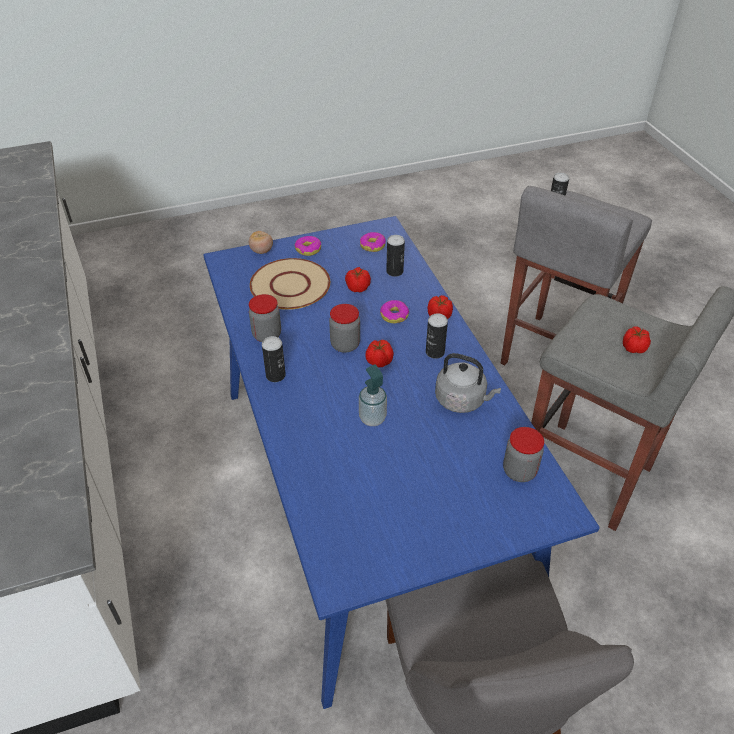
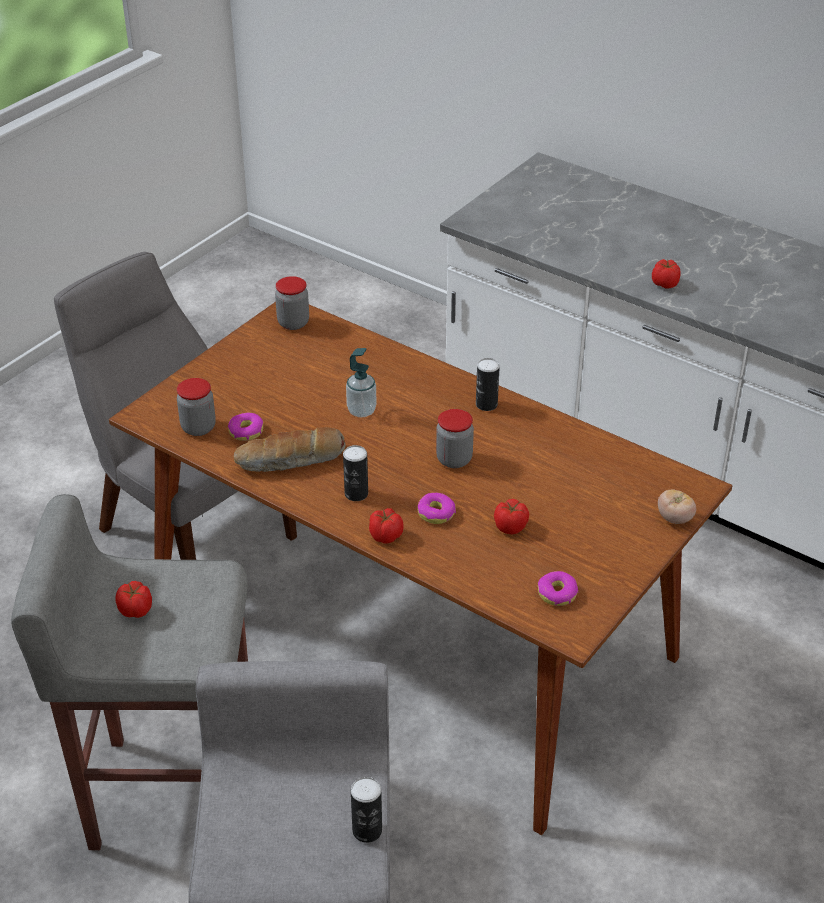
camera: 145 degrees right, 5 degrees down
(267, 335) = (540, 433): jar -> jar (293, 323)
(290, 286) = (585, 493): beige plate -> none
(308, 249) = (626, 548): donut -> donut (246, 431)
(365, 497) = (414, 632): blue dining table -> brown dining table
(378, 361) = (404, 459): tomato -> tomato (665, 283)
(394, 271) = (491, 569): can -> none
(462, 400) = (291, 461): grey kettle -> bread

